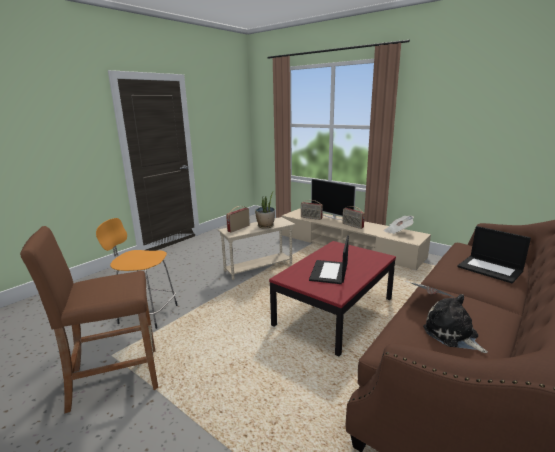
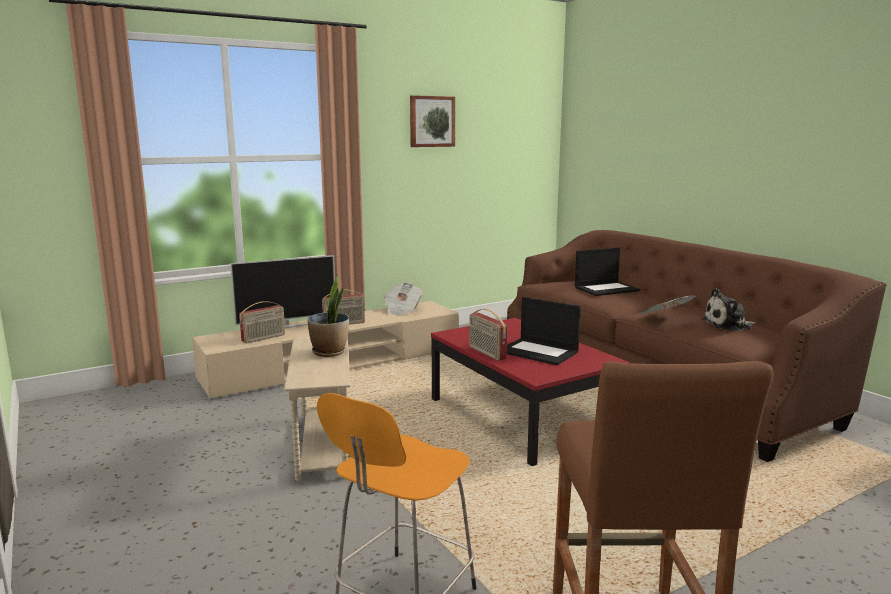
camera: 70 degrees left, 5 degrees down
(238, 228) = (309, 371): radio -> radio (486, 353)
(464, 104) = (431, 121): none -> picture

